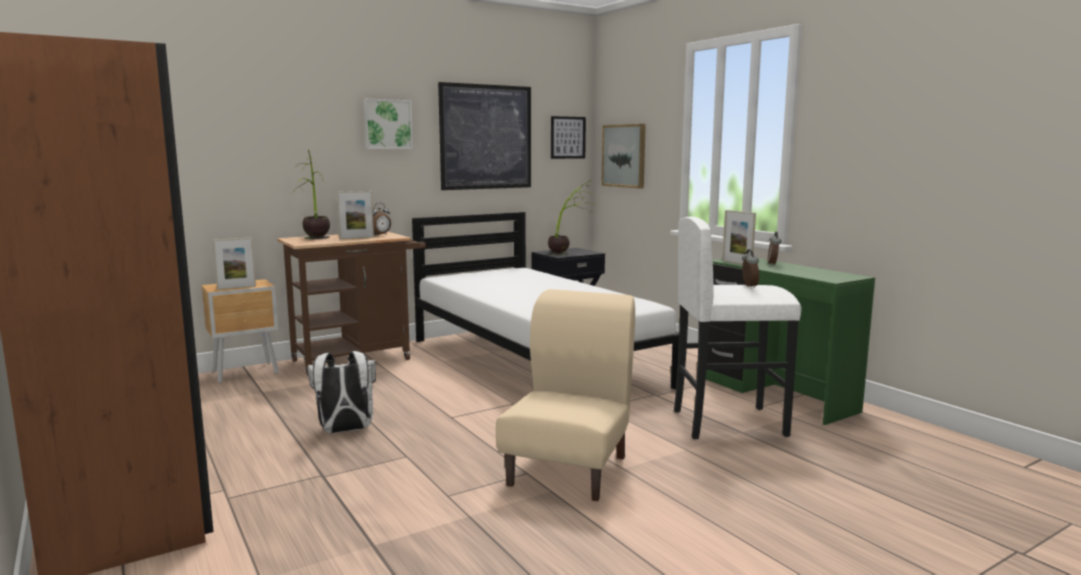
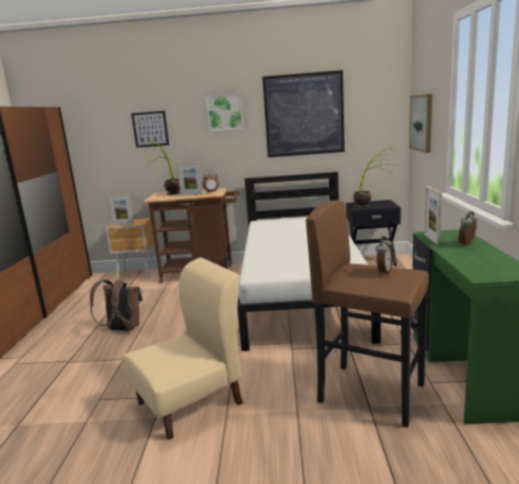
camera: 35 degrees right, 5 degrees up
(345, 431) = (122, 329): white backpack -> brown backpack
(567, 137) = (381, 108): picture -> picture (150, 129)
(728, 422) = (371, 393): white stool -> brown stool

